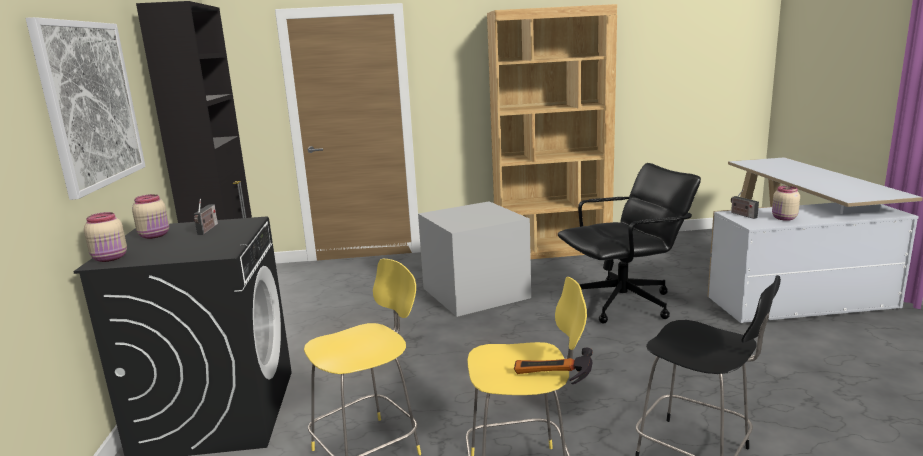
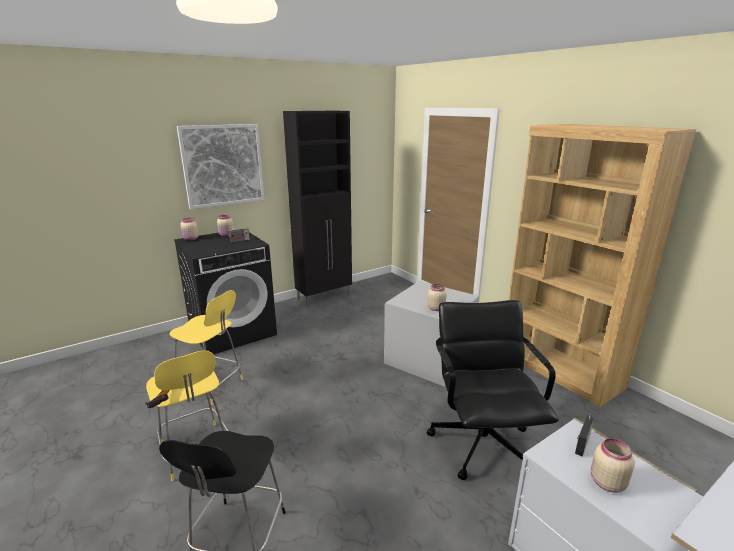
camera: 60 degrees right, 5 degrees up
(495, 217) = (436, 308): none -> beige jar
(624, 303) = (482, 442): black office chair -> black office chair turned 135 degrees counterclockwise

